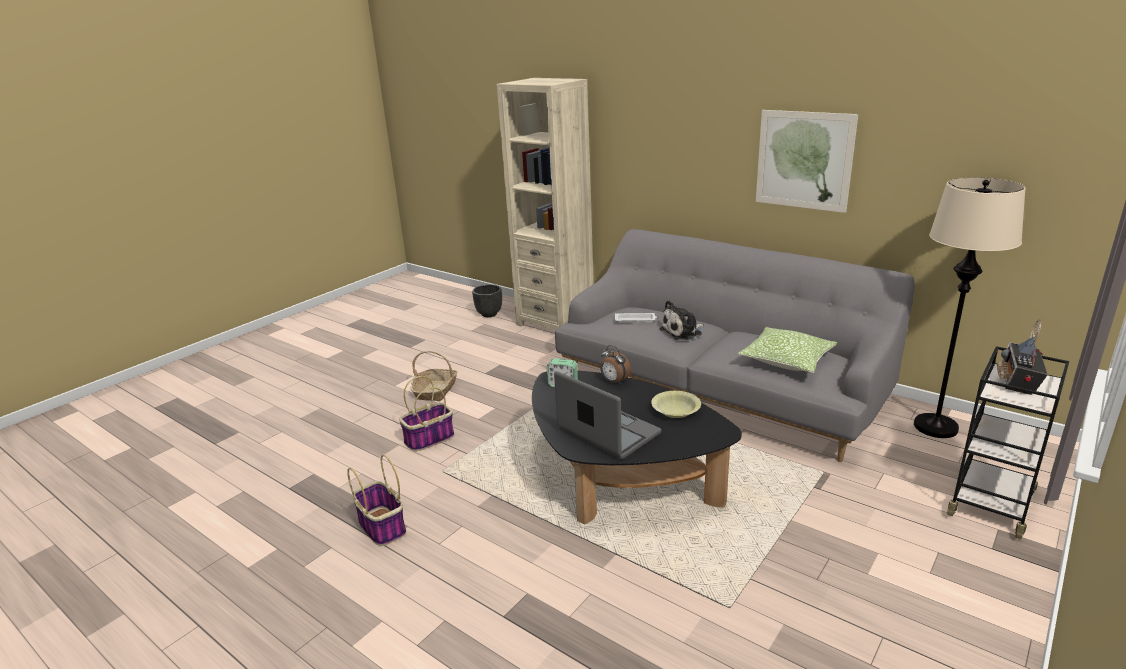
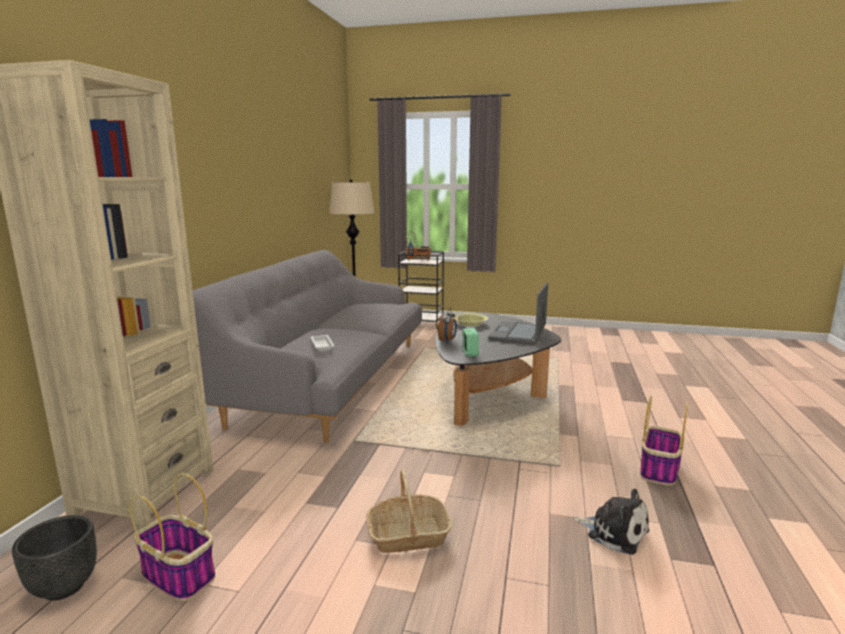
camera: 115 degrees left, 10 degrees down
(429, 439) = (520, 495): basket -> basket (180, 576)
(683, 332) = (340, 331): plush toy -> plush toy (614, 532)
(787, 360) = (377, 307): pillow -> none
(804, 160) = (269, 185): picture -> none

